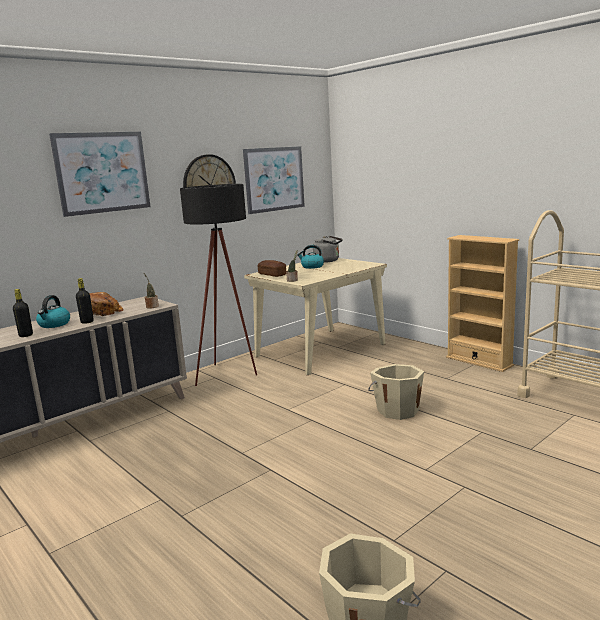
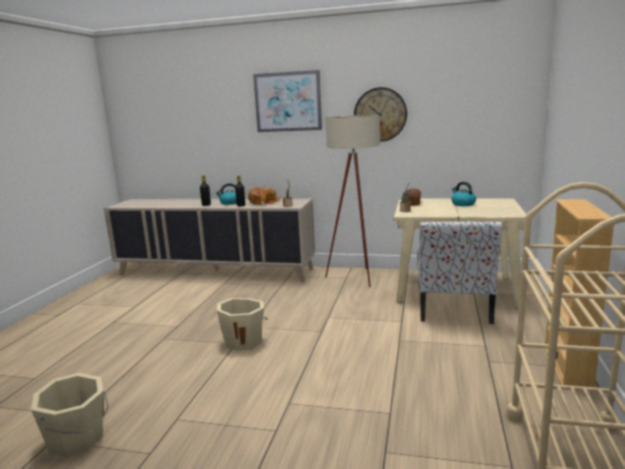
camera: 55 degrees right, 0 degrees up
(229, 375) = (356, 279): black floor lamp -> beige floor lamp
(274, 179) = (457, 111): picture -> none
(328, 261) = (495, 202): grey kettle -> none
(349, 360) = (453, 307): none -> chair
(397, 410) = (382, 358): beige bucket -> beige bucket (244, 341)

